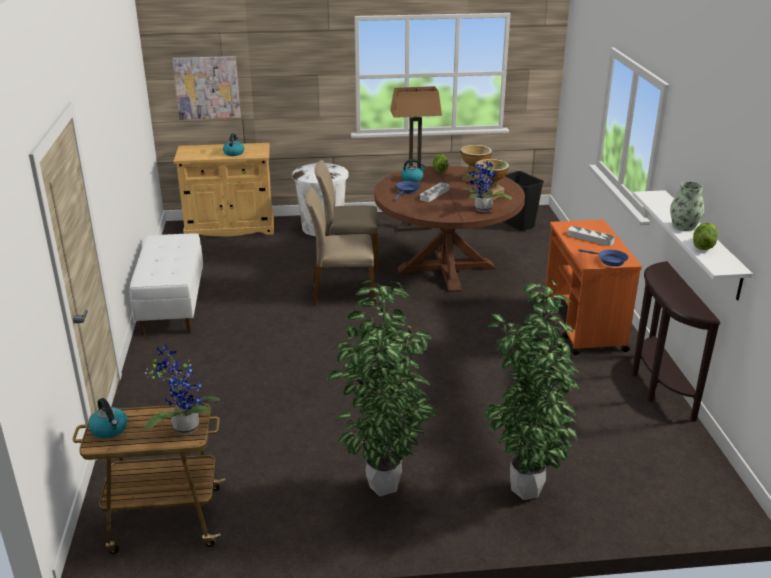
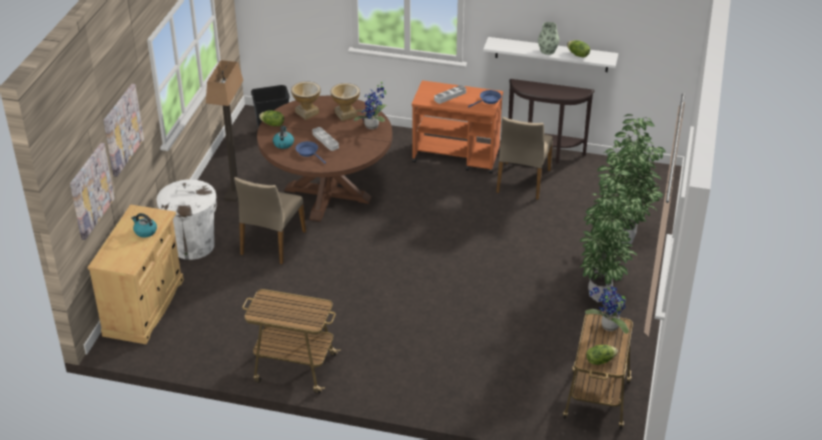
camera: 70 degrees left, 10 degrees up
(110, 429) = (600, 360): kettle -> lettuce
(172, 305) = (294, 368): white bench -> cart
(279, 69) = (122, 129): none -> picture
(342, 291) = (332, 260): beige chair -> beige chair (522, 181)

